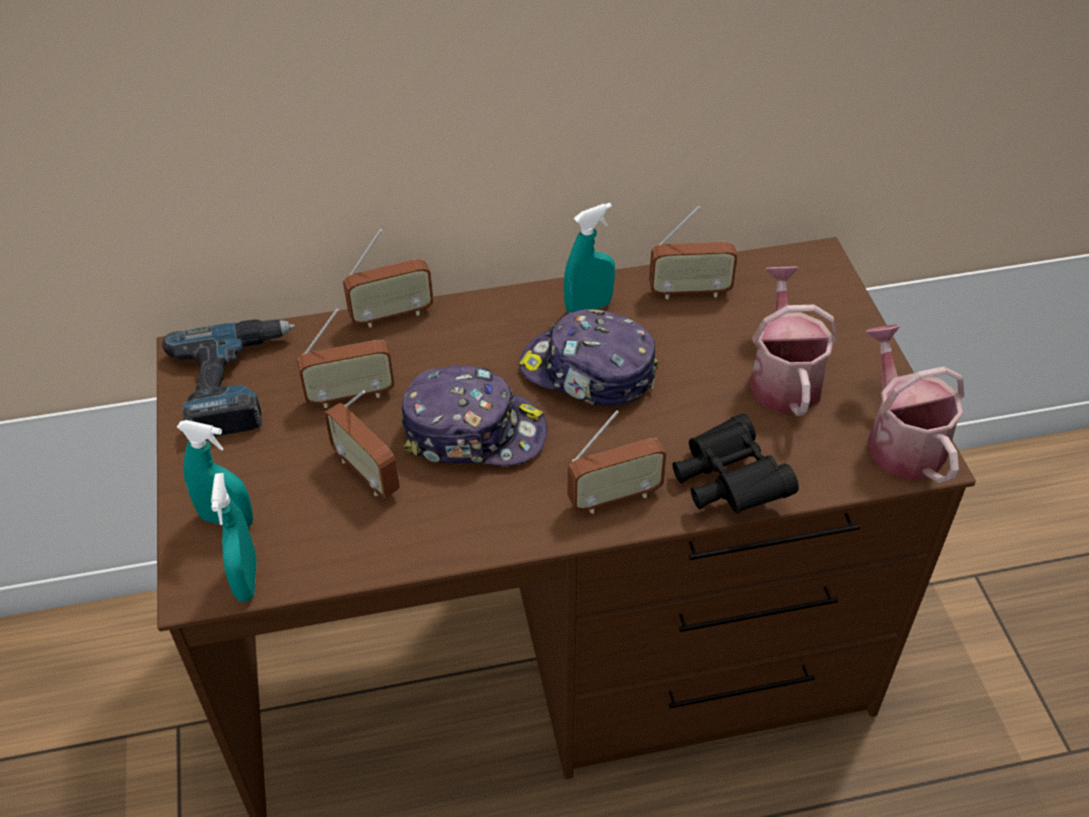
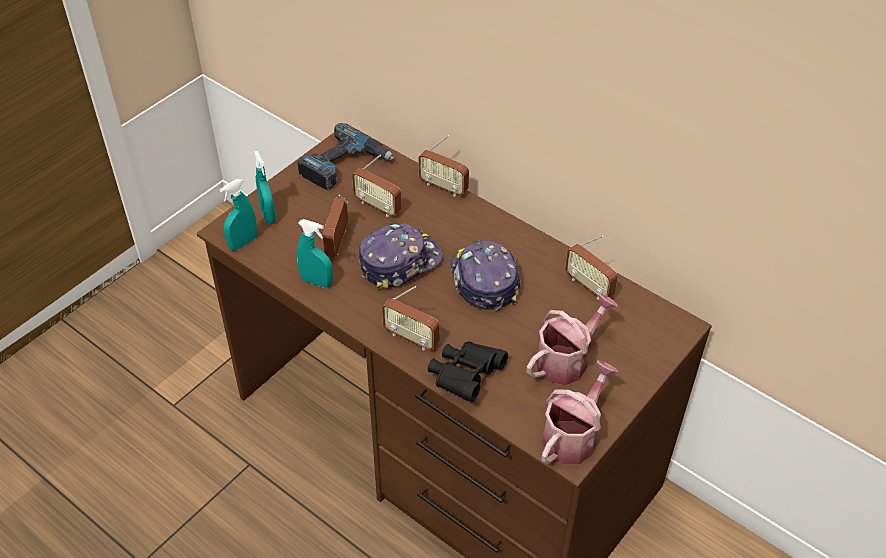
camera: 50 degrees right, 0 degrees up
(473, 432) = (399, 262): cap -> cap turned 90 degrees counterclockwise
(588, 308) = (530, 254): turquoise spray bottle -> turquoise spray bottle (316, 282)

